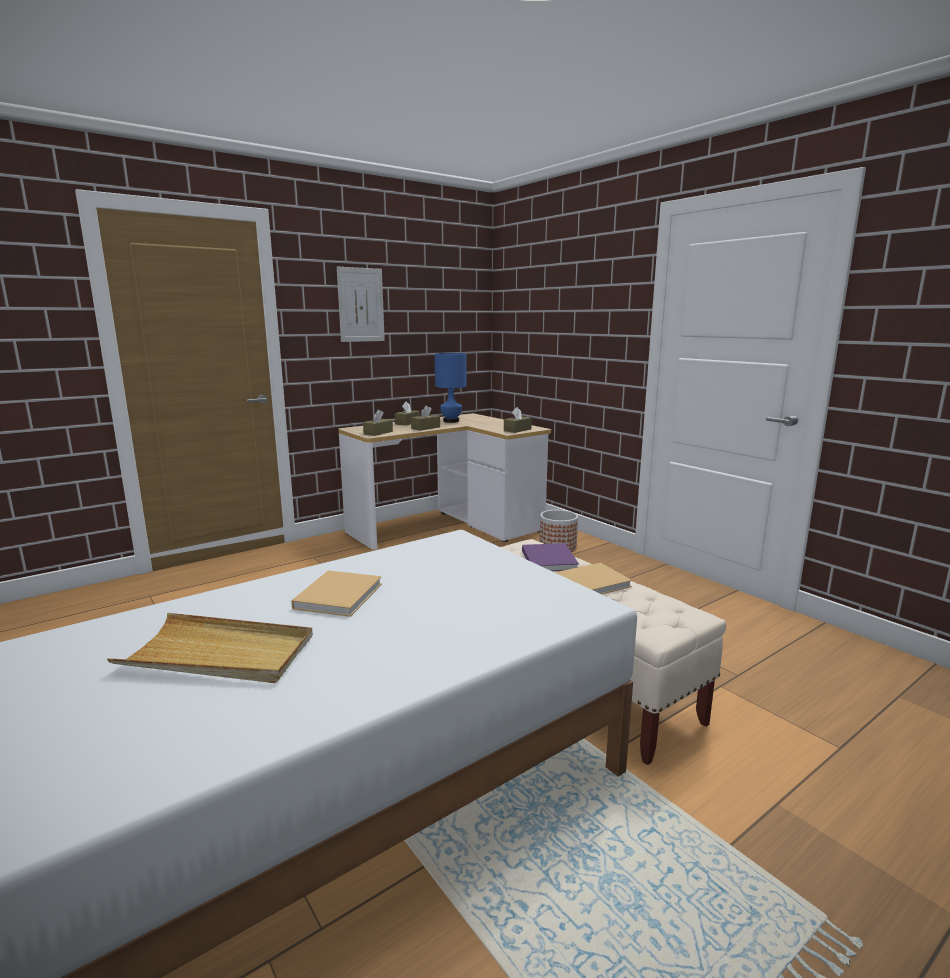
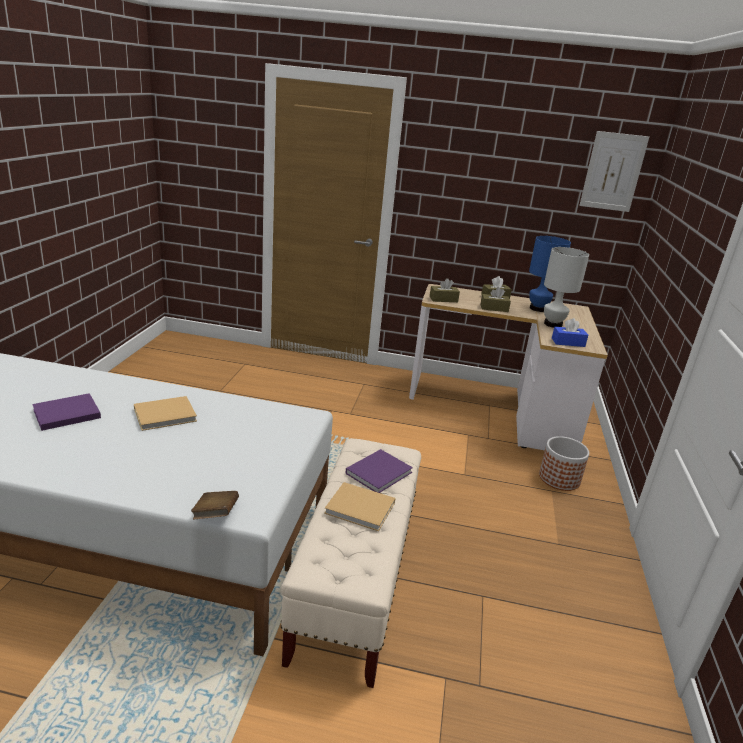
camera: 45 degrees right, 10 degrees up
(219, 654) = (64, 414): beige tray -> purple book
(361, 305) = (480, 173): picture -> picture (613, 172)
(482, 425) = (553, 324): none -> white table lamp
(517, 430) = (568, 342): brown tissue box -> blue tissue box
(578, 620) = (216, 515): none -> brown book

